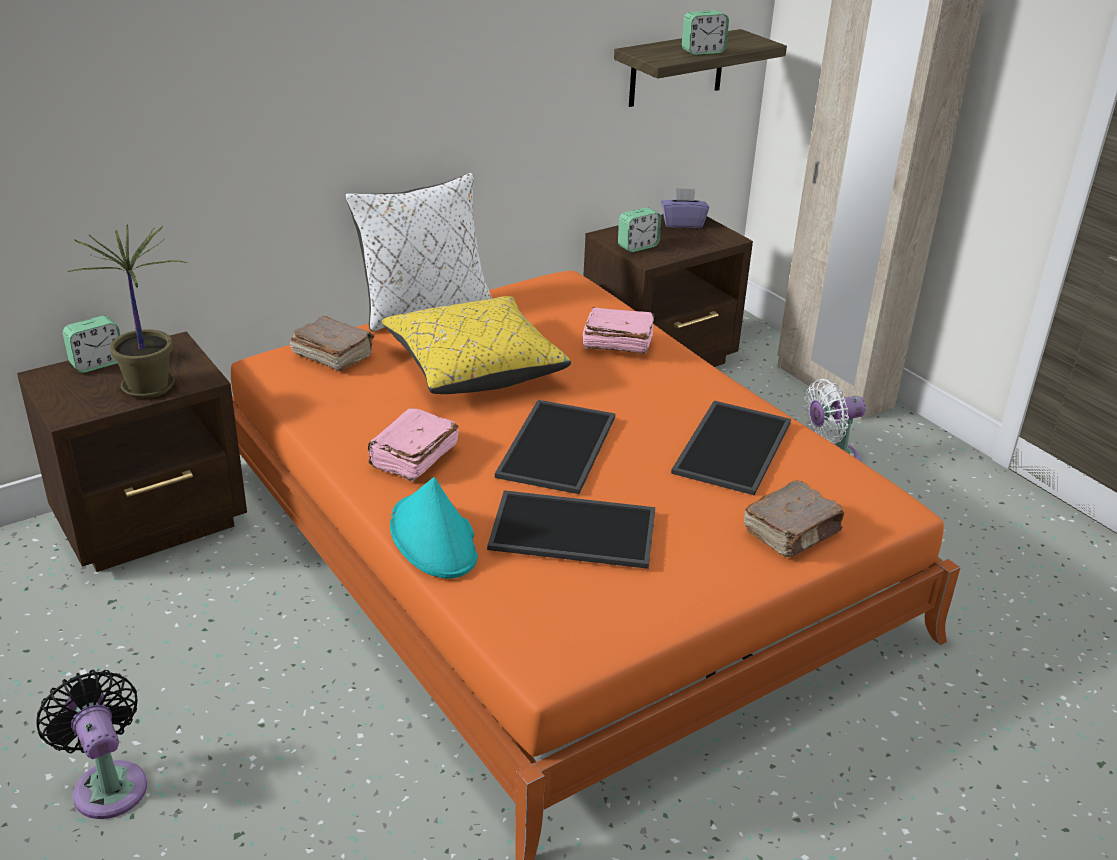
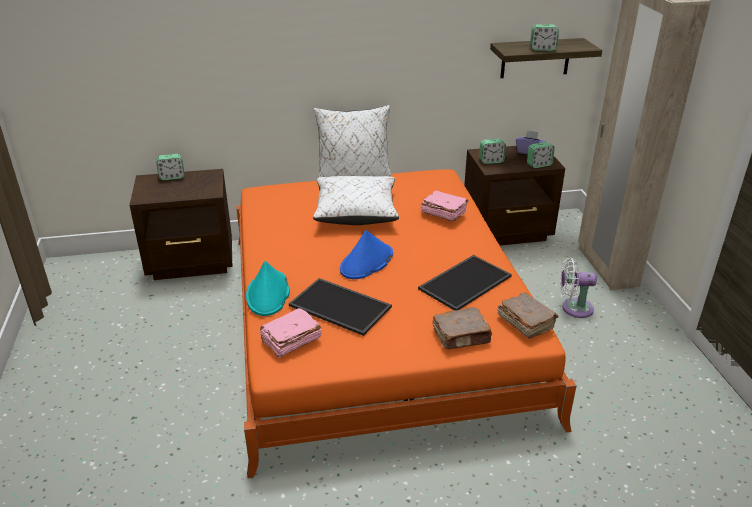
camera: 25 degrees right, 0 degrees up
(108, 784) = (96, 377): black fan -> none
(150, 388) = (185, 192): potted plant -> none
(332, 355) = (290, 193): brown book -> brown book (525, 322)
(412, 457) = (288, 252): pink book -> pink book (290, 340)
(474, 368) = (356, 212): yellow pillow -> white pillow
(559, 447) = (366, 262): tray -> blue hat
(712, 241) = (539, 165): none -> alarm clock

